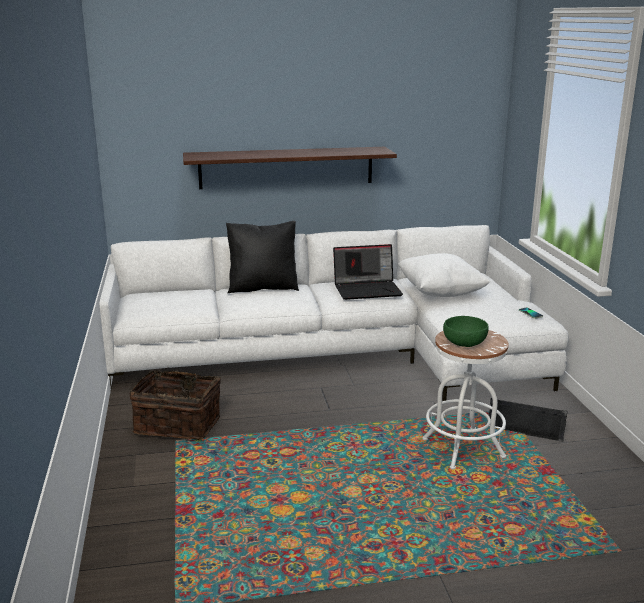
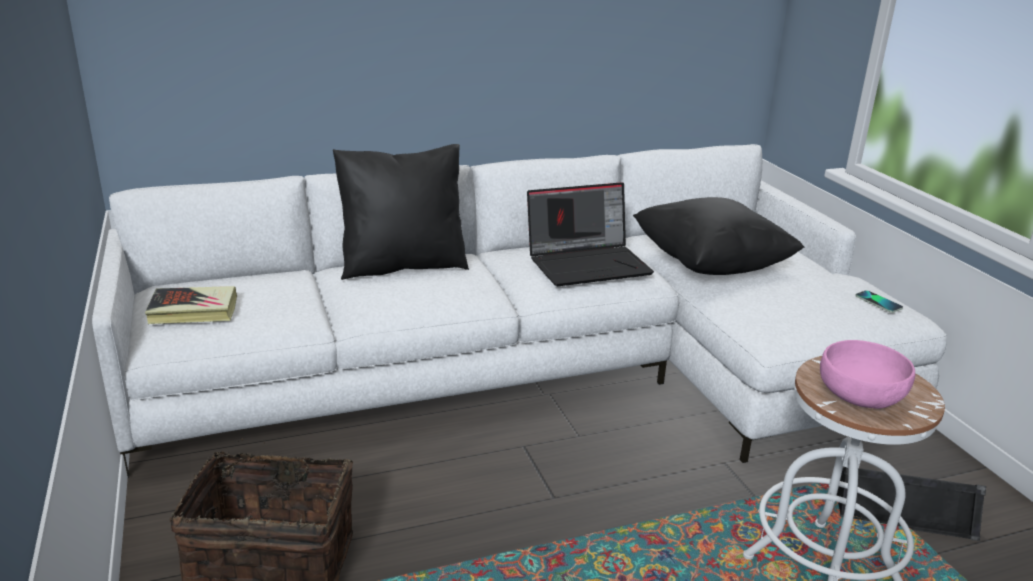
camera: 10 degrees left, 5 degrees up
(148, 304) = (193, 311): none -> book
(286, 167) = (433, 46): shelf -> none
(440, 293) = (710, 265): white pillow -> black pillow
(465, 342) = (860, 394): green bowl -> pink bowl

